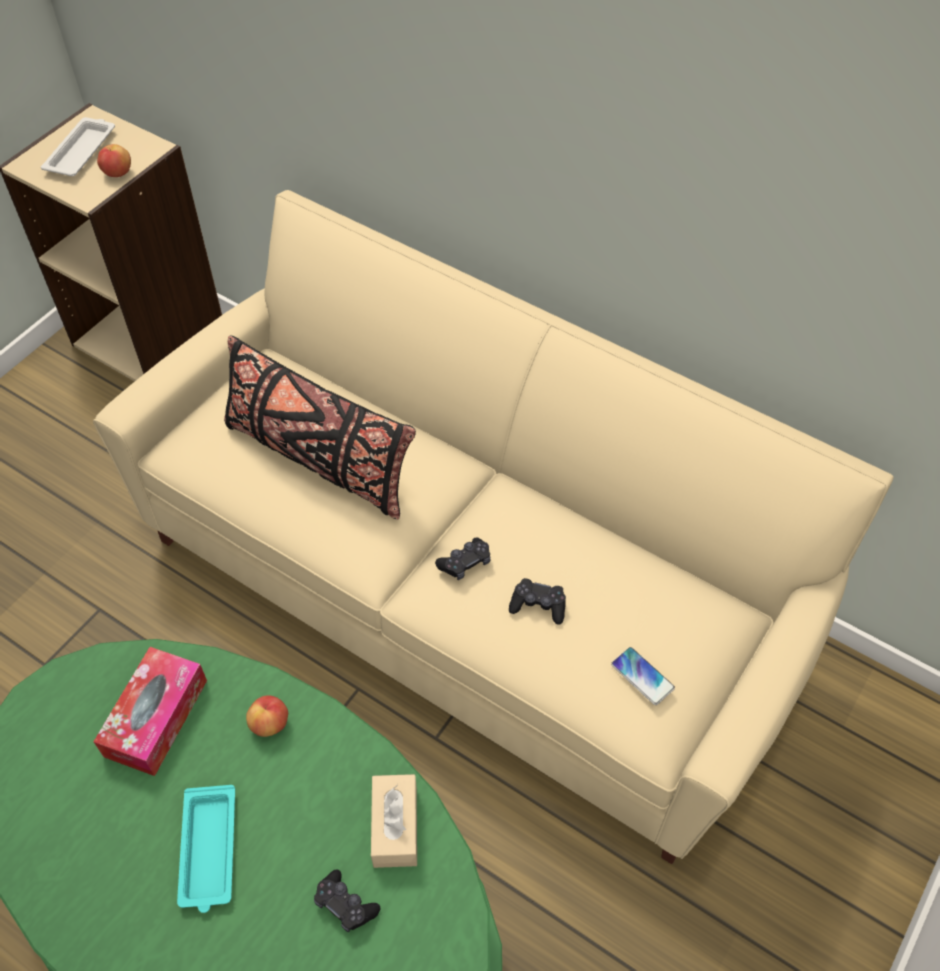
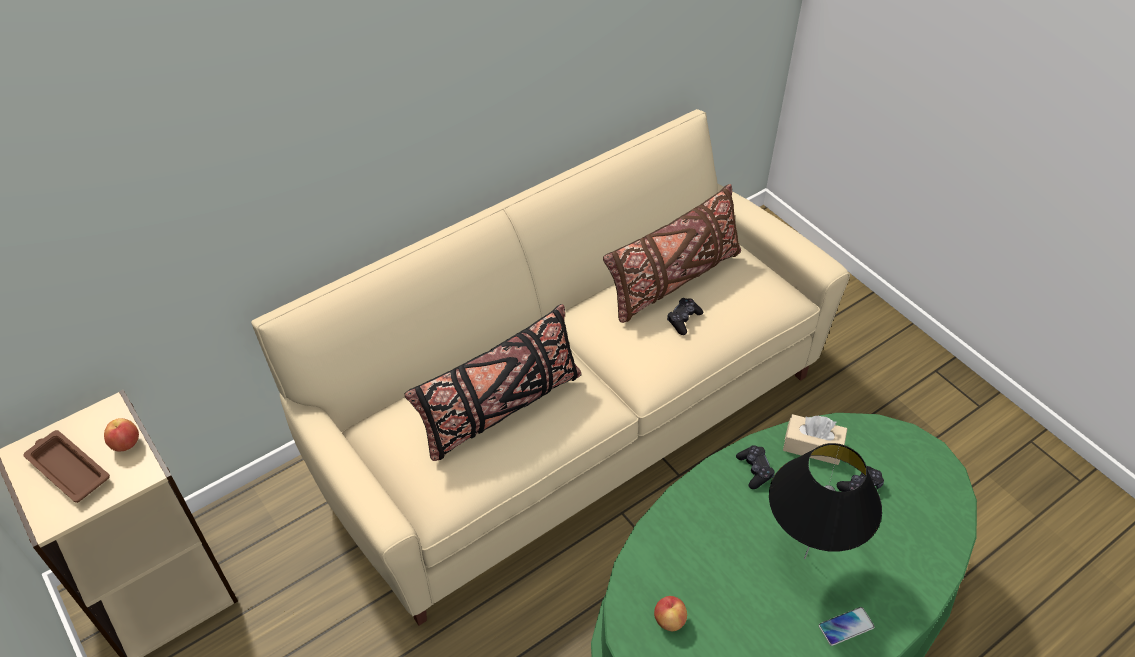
camera: 70 degrees left, 5 degrees down
(82, 151) = (68, 469): white tray -> brown tray
(156, 718) = (687, 573): tissue box -> none
(209, 851) = (804, 558): turquoise tray -> black table lamp
(270, 724) = (715, 500): apple -> apple (669, 620)
(465, 563) = (633, 348): black game controller -> black game controller (754, 470)
(607, 576) = (673, 281): none -> brown pillow
(642, 676) = (752, 287): phone -> phone (846, 626)

